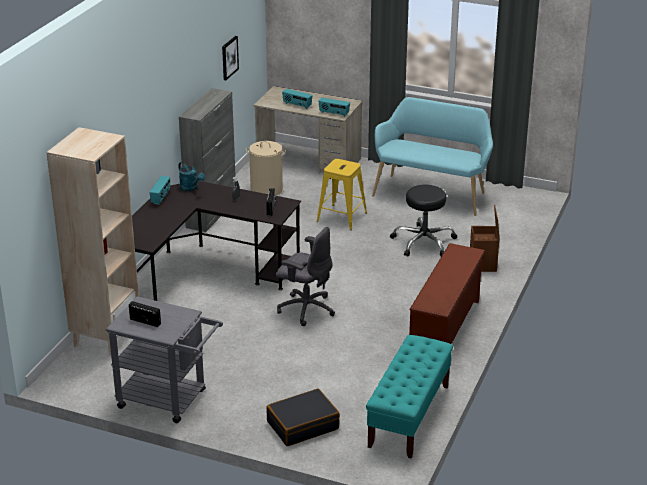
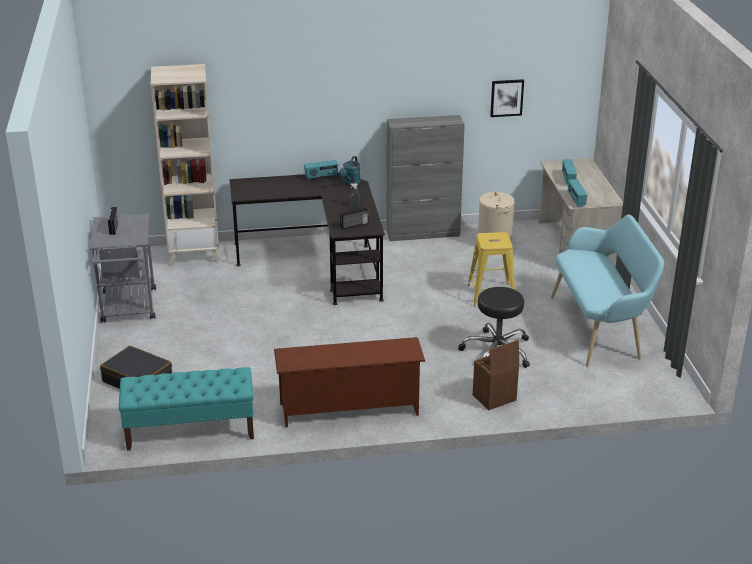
camera: 60 degrees right, 0 degrees up
(305, 309) = (314, 326): grey office chair -> none

